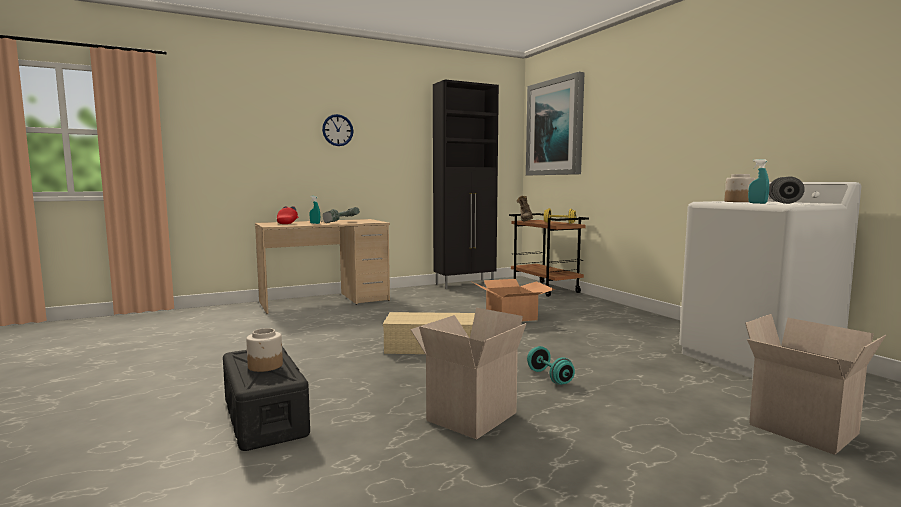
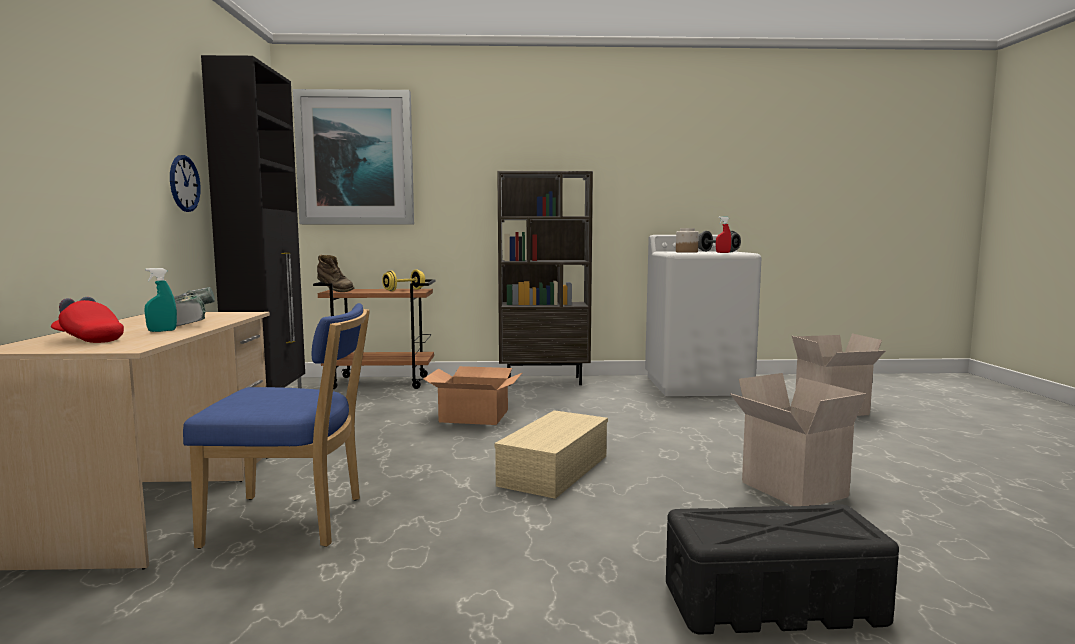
camera: 65 degrees left, 0 degrees up
(266, 366) = (780, 522): jar -> none
(318, 319) = (293, 521): none -> blue chair
(337, 130) = (91, 117): wall clock -> wall clock (184, 183)
(549, 377) = (700, 443): turquoise dumbbell -> none
(637, 316) = (544, 381): none -> brown bookcase
(757, 203) = (723, 252): turquoise spray bottle -> red spray bottle

